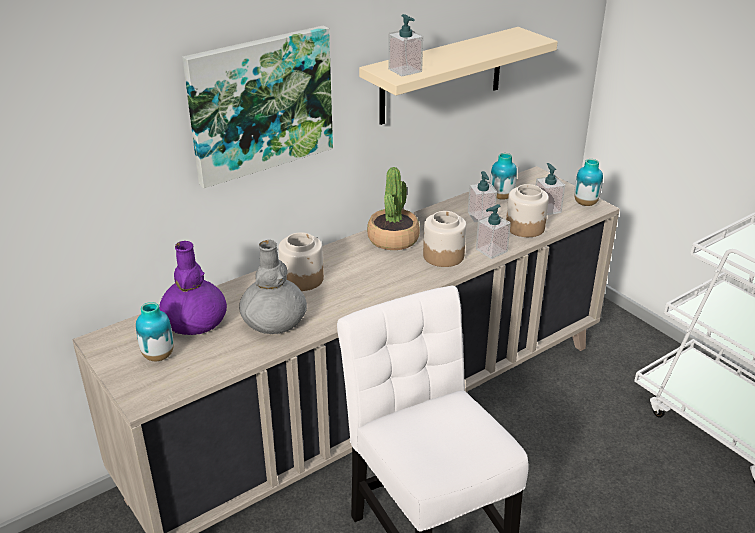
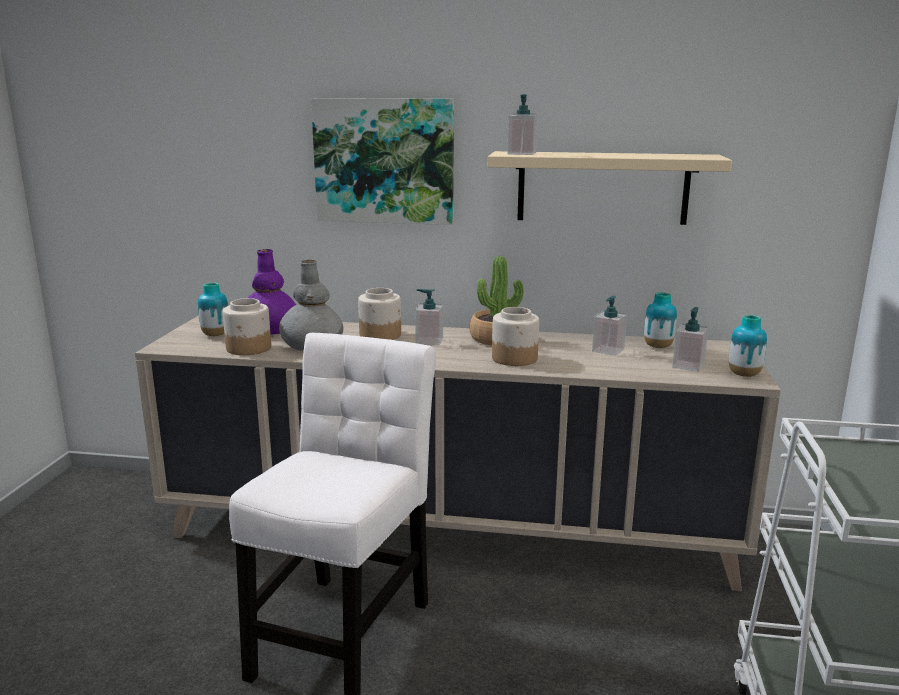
camera: 45 degrees right, 15 degrees down
(491, 250) = (565, 369): soap dispenser -> soap dispenser (429, 341)
(525, 227) = (635, 368): jar -> jar (249, 348)

